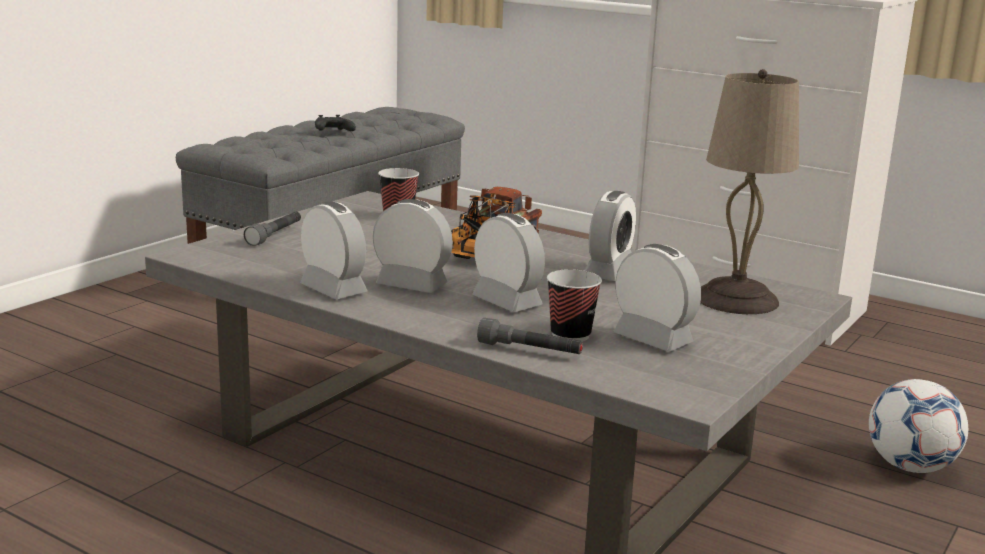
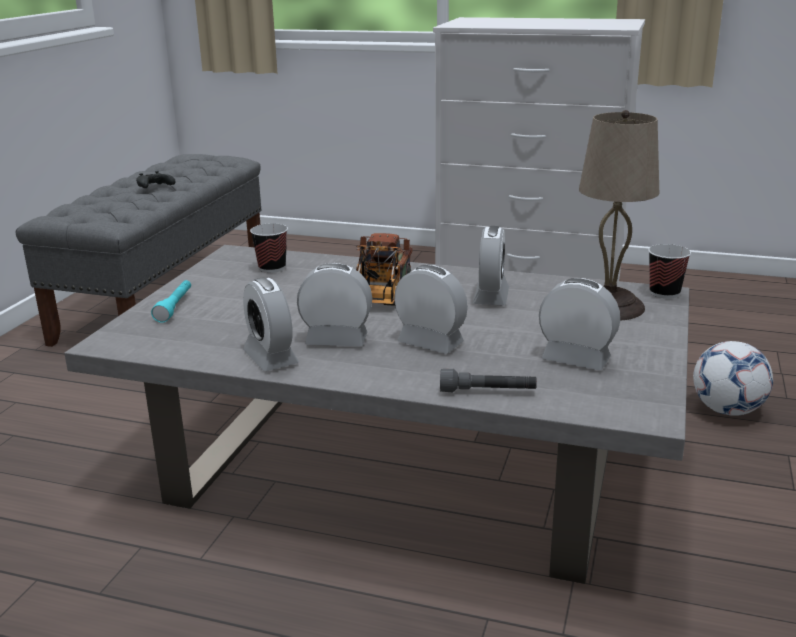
camera: 15 degrees left, 5 degrees up
(275, 235) = (175, 307): grey flashlight -> turquoise flashlight
(333, 289) = (270, 358): alarm clock -> alarm clock turned 150 degrees counterclockwise
(570, 335) = (508, 368): cup -> cup (664, 293)

